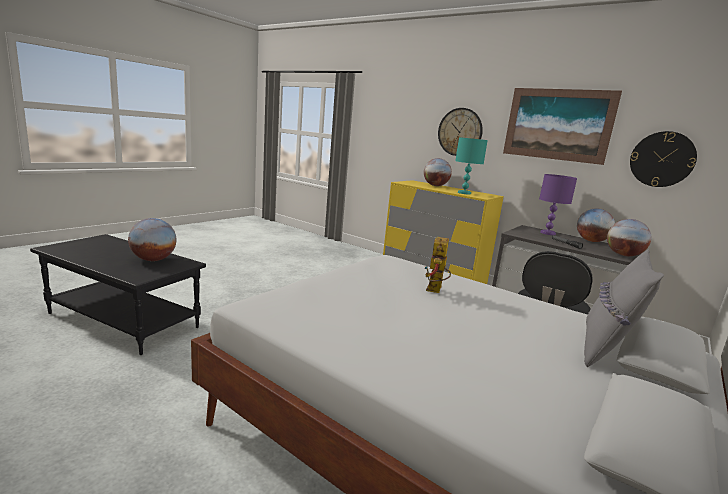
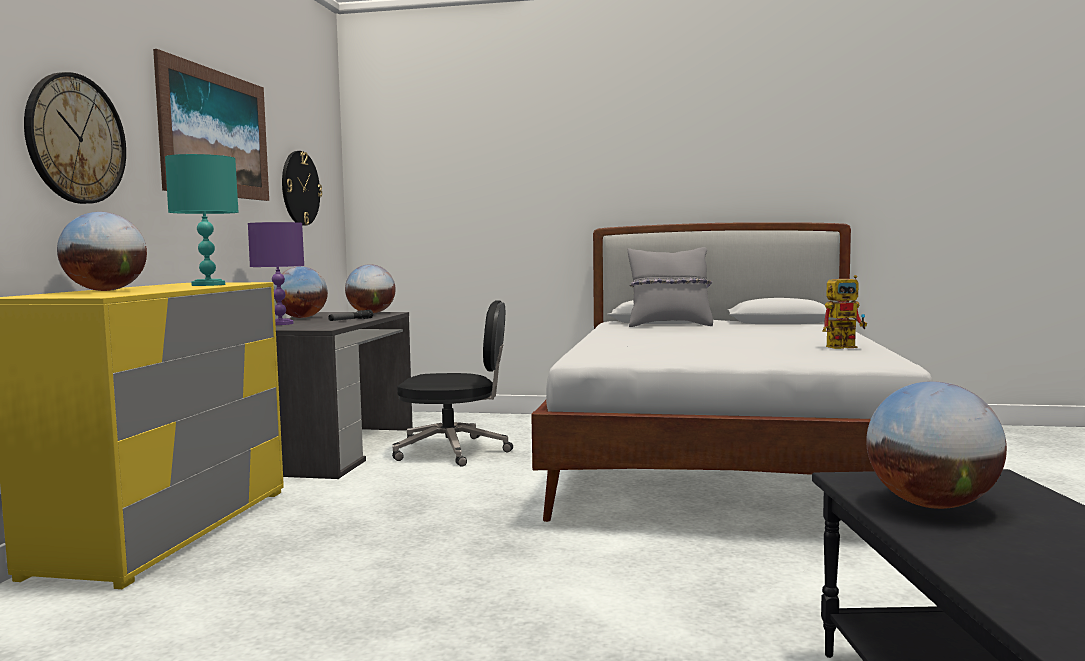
camera: 115 degrees left, 10 degrees down
(435, 291) = (670, 339): toy robot -> toy robot (845, 346)

